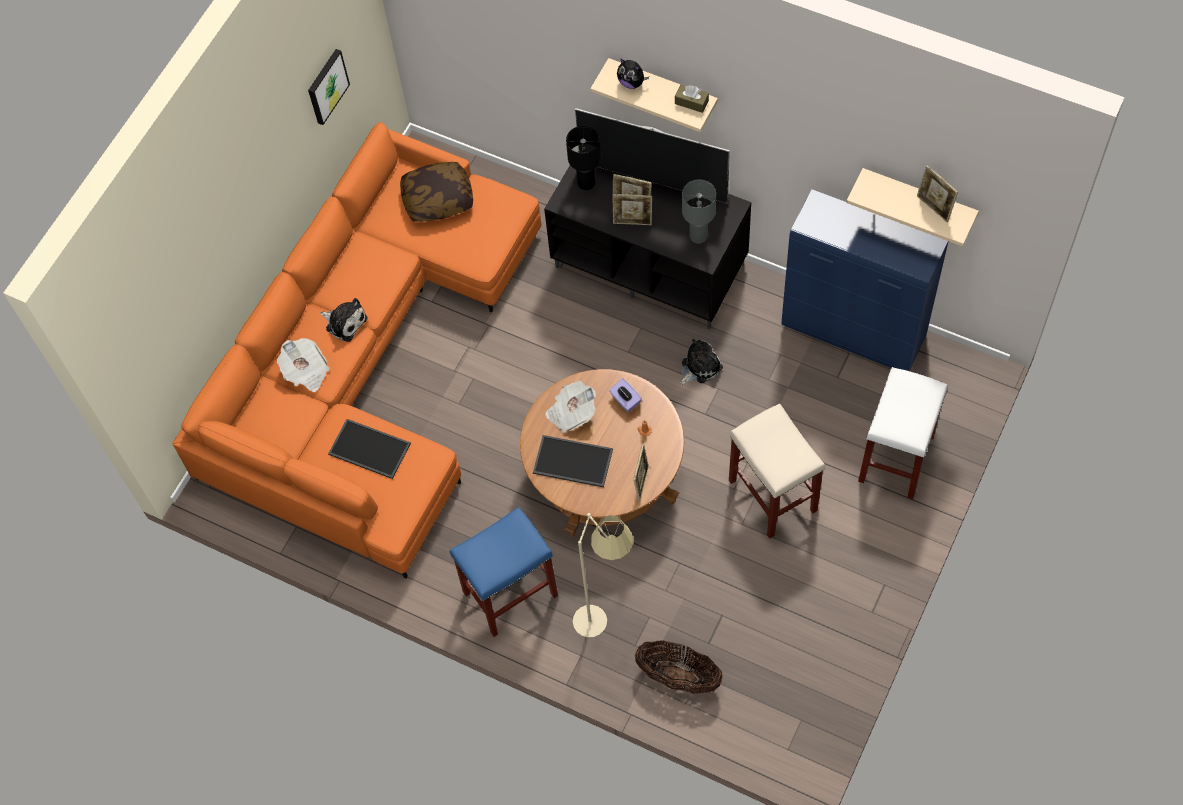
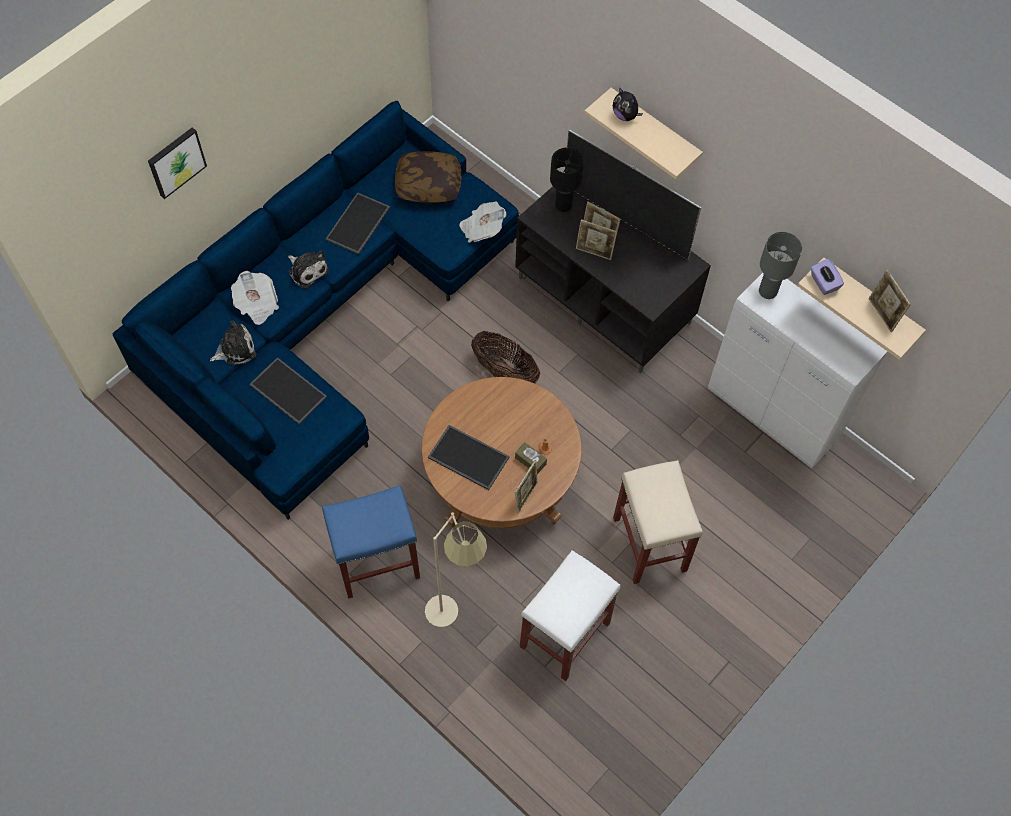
camera: 10 degrees right, 0 degrees up
(326, 86) = (347, 47): picture -> picture (176, 161)
(368, 366) = (322, 317): orange sofa -> blue sofa
(380, 260) = (358, 224): none -> tray
(571, 413) = (482, 412): newspaper -> newspaper (482, 229)
(625, 400) = (536, 415): purple tissue box -> purple tissue box (823, 283)
(678, 676) = (506, 689): basket -> basket (505, 371)
(691, 102) = (676, 149): brown tissue box -> brown tissue box (530, 461)
(699, 236) = (651, 282): grey table lamp -> grey table lamp (768, 291)
(699, 366) = (620, 404): plush toy -> plush toy (235, 349)
(854, 332) = (773, 415): blue cabinet -> white cabinet
(896, 457) = (777, 543): white stool -> white stool (565, 633)

